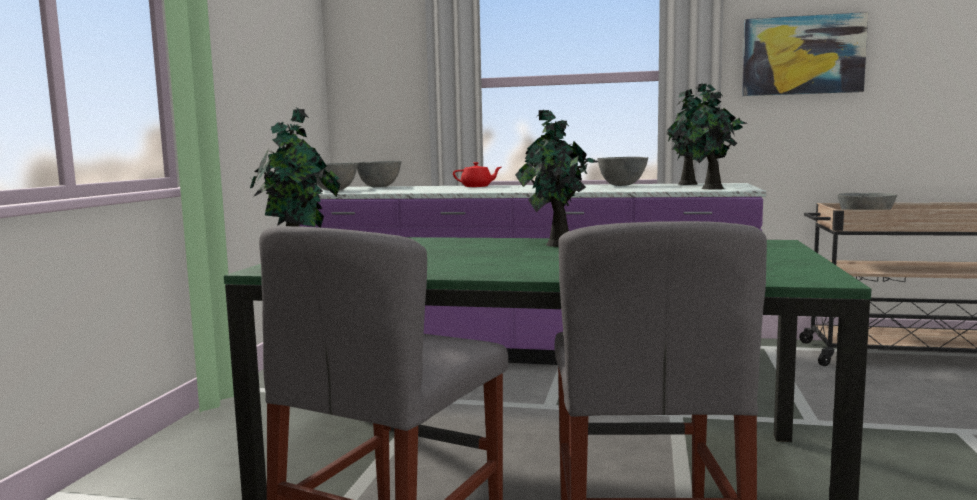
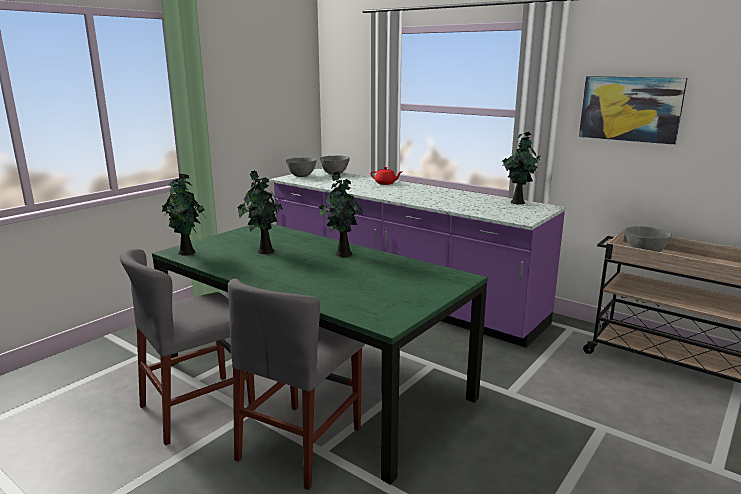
camera: 25 degrees right, 10 degrees up
(621, 185) = (471, 197): grey bowl -> none
(710, 188) = (507, 215): potted plant -> potted plant (264, 251)

